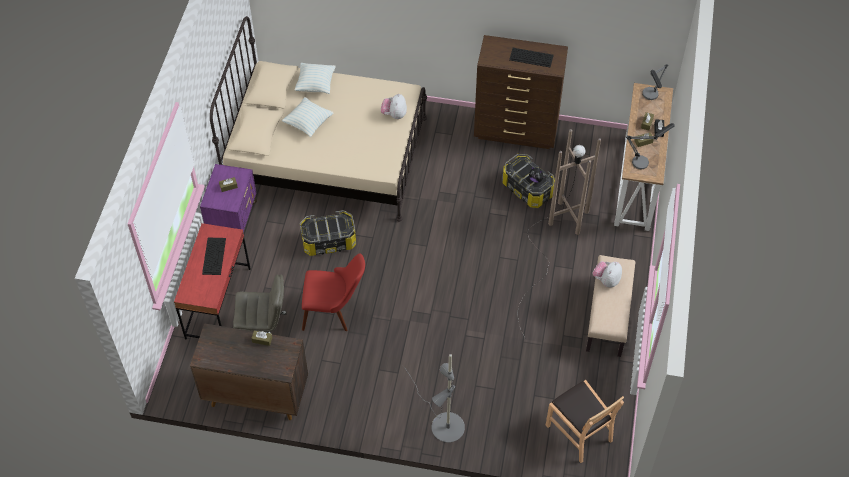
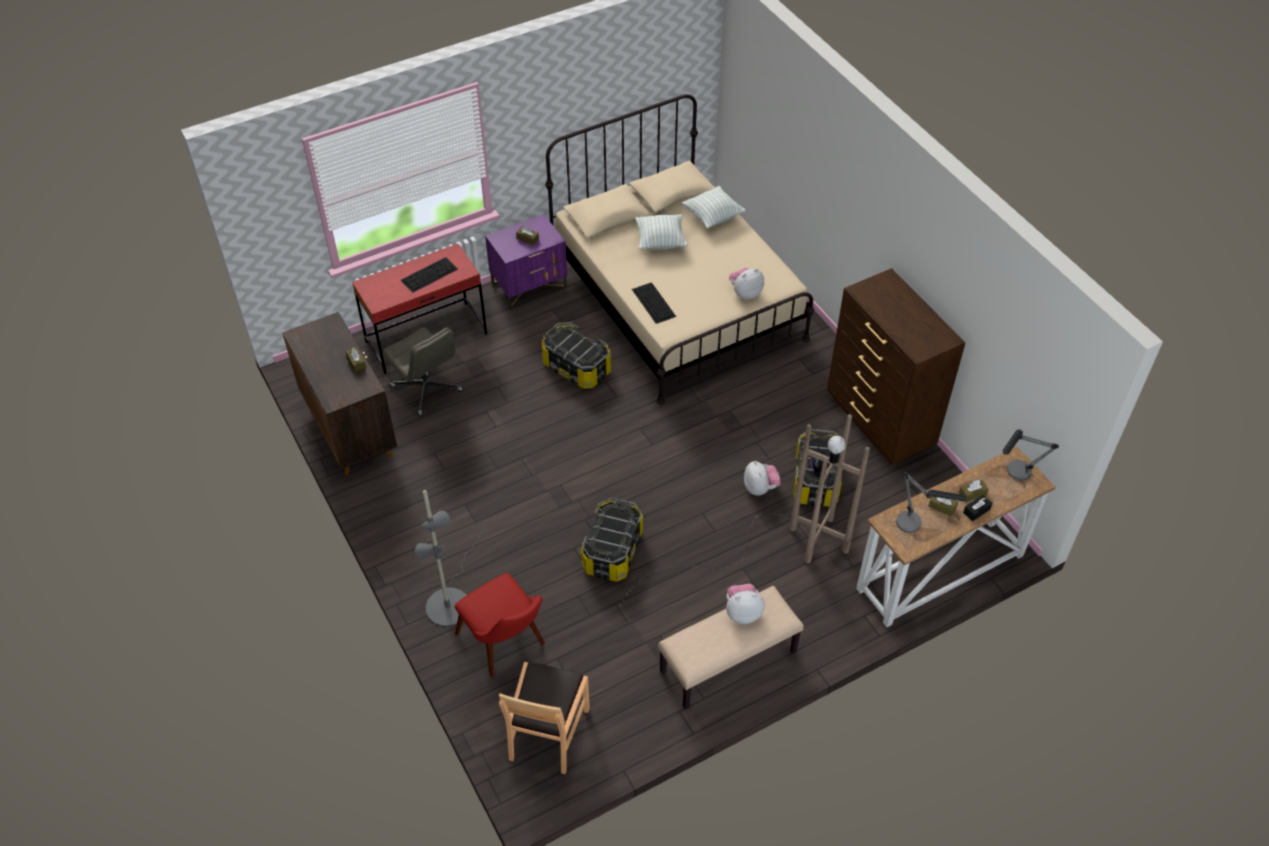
camera: 50 degrees right, 5 degrees down
(334, 311) = (500, 425): red chair -> red chair (507, 645)
(485, 318) = (612, 551): none -> storage box
(508, 218) = (760, 488): none -> plush toy
(531, 57) = (910, 323): keyboard -> keyboard (654, 303)

